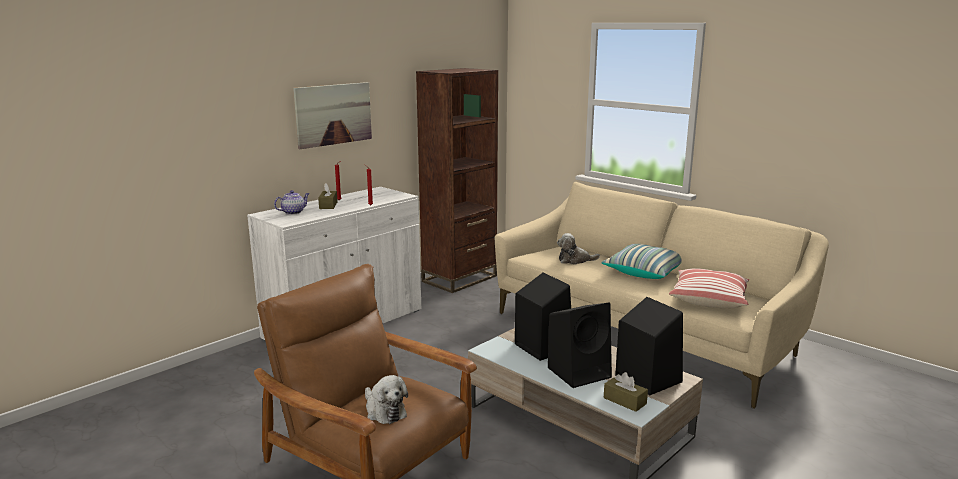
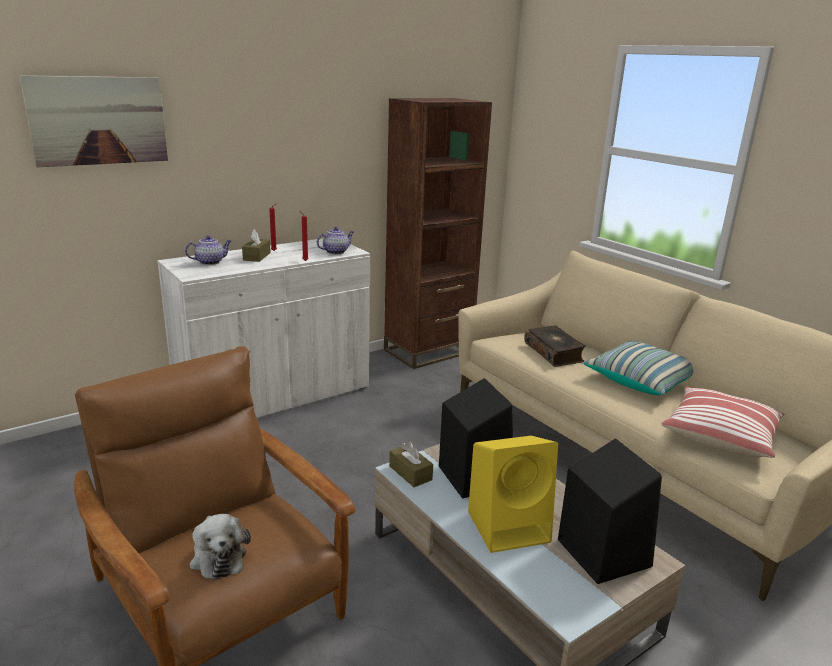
camera: 10 degrees right, 5 degrees up
(333, 114) = (276, 145): picture -> picture (98, 120)
(390, 197) = (336, 252): none -> teapot
(574, 260) = (554, 353): plush toy -> book
(580, 372) = (510, 526): black speaker -> yellow speaker
(624, 401) = (558, 588): brown tissue box -> brown tissue box (410, 473)

